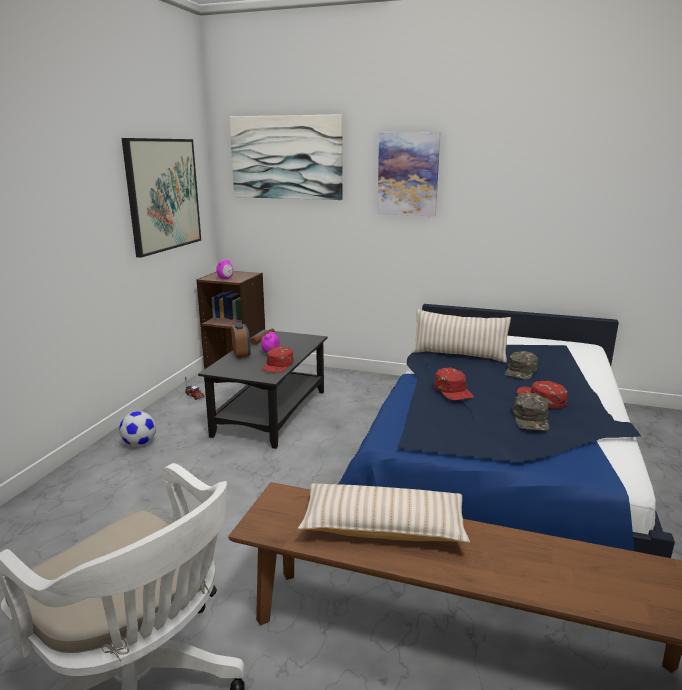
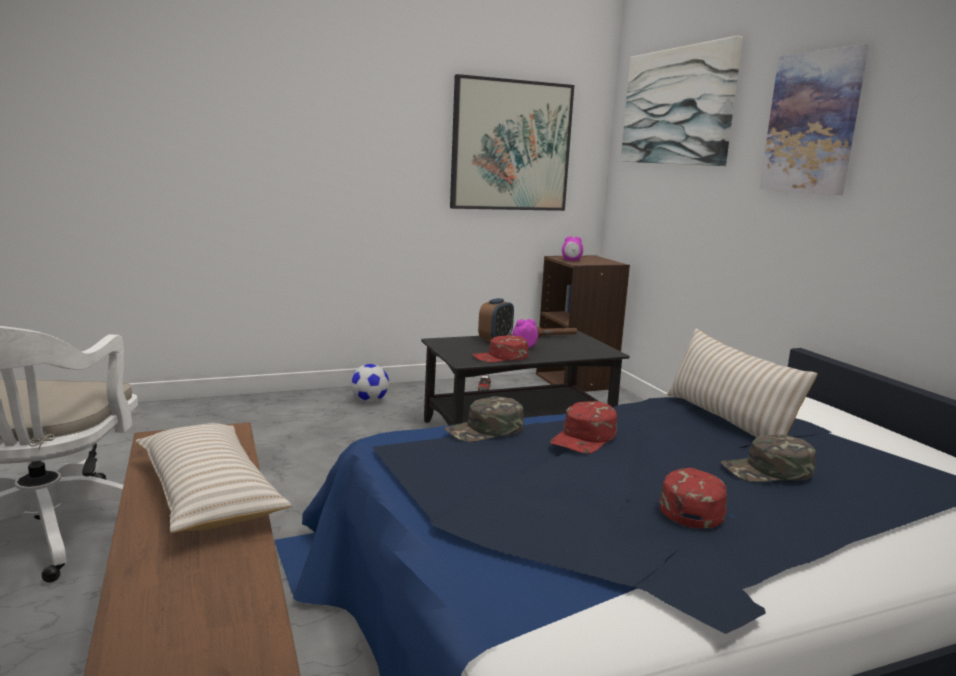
camera: 50 degrees right, 5 degrees down
(531, 419) = (593, 508): green cap -> green cap (485, 430)

